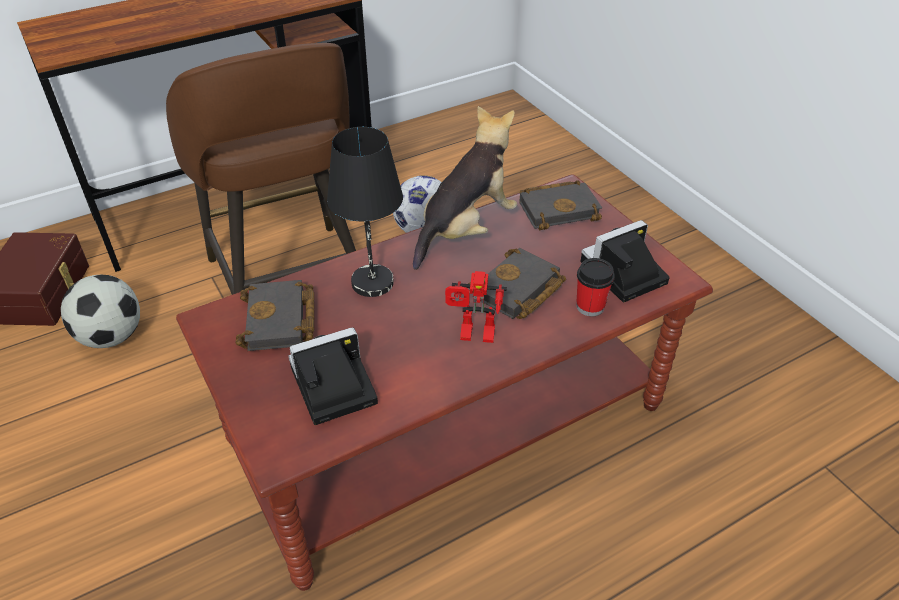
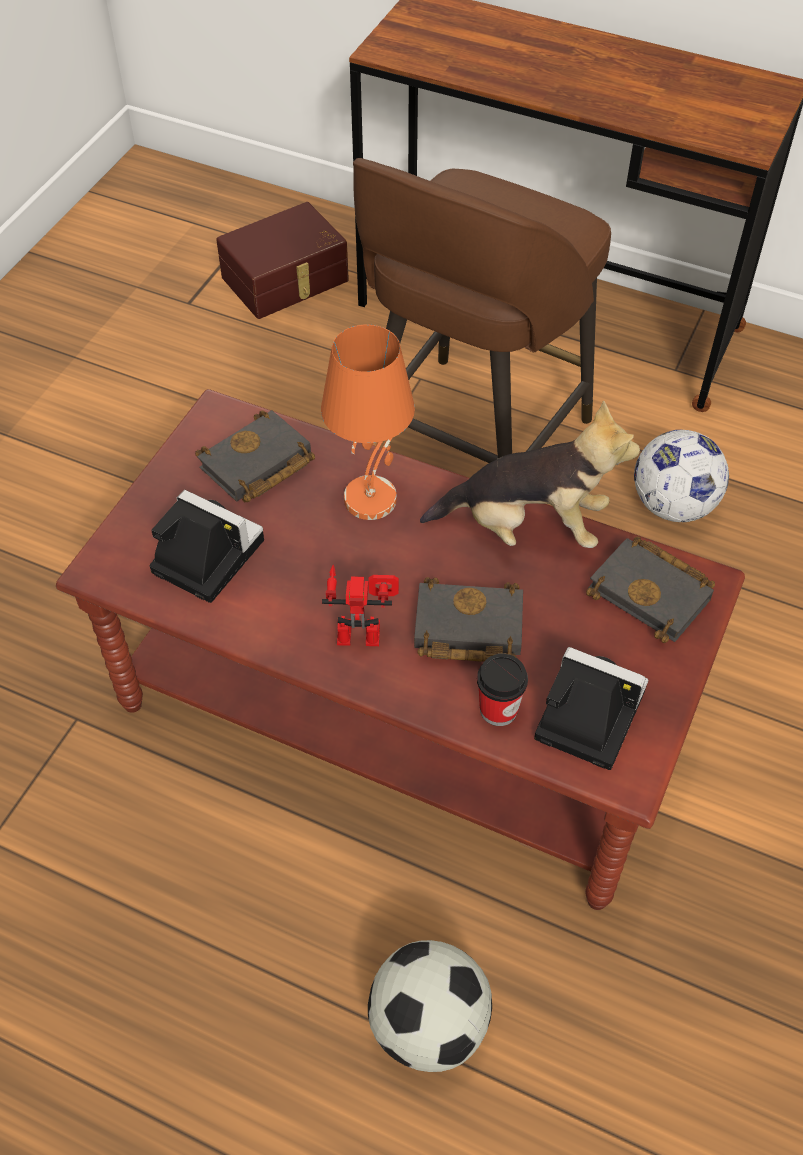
camera: 55 degrees right, 10 degrees up
(111, 336) = (280, 366): football -> football (428, 1024)
(371, 281) = (370, 498): black table lamp -> orange table lamp
(474, 336) = (362, 628): toy robot -> toy robot turned 120 degrees clockwise

